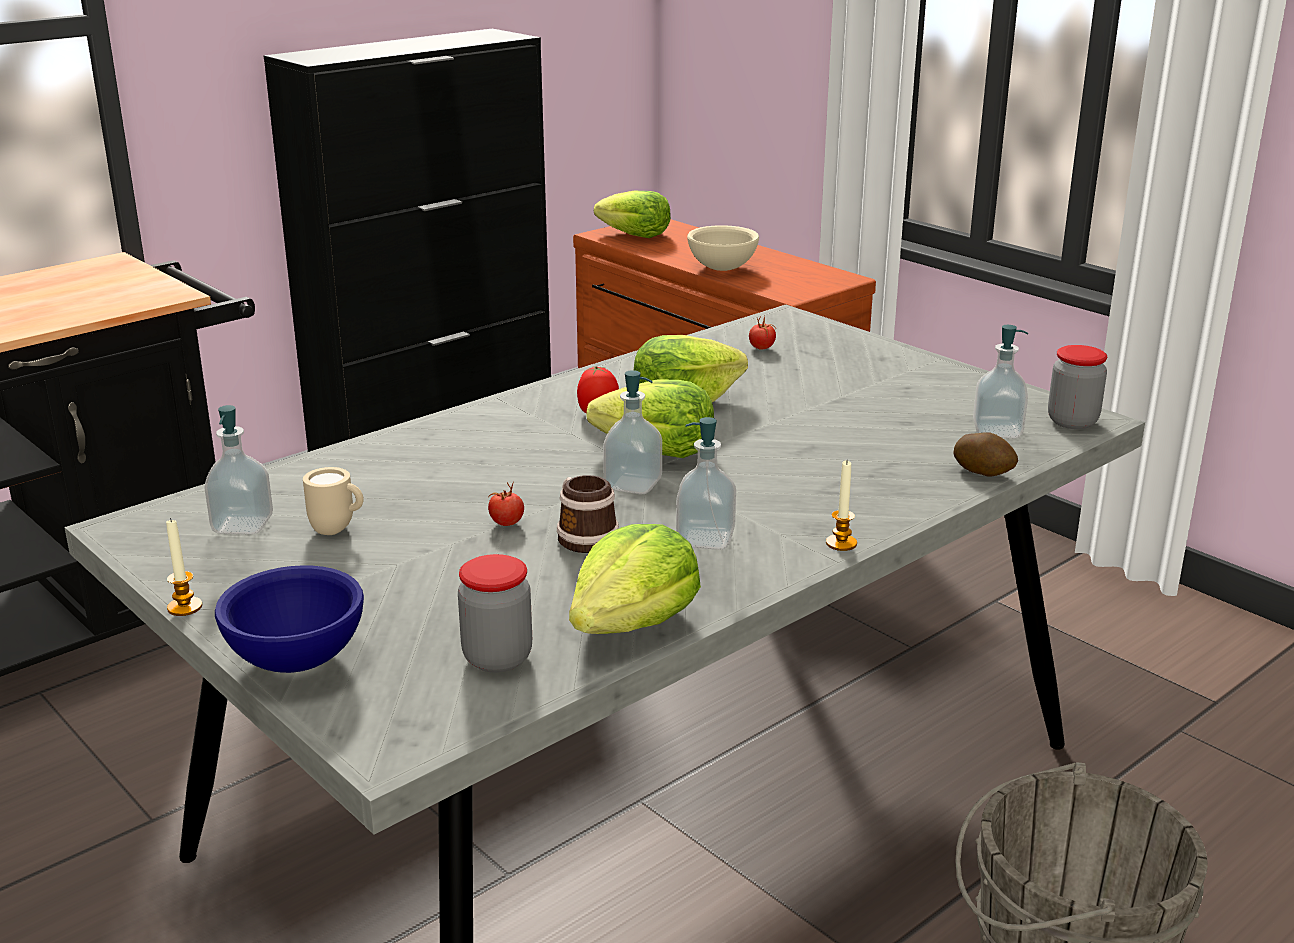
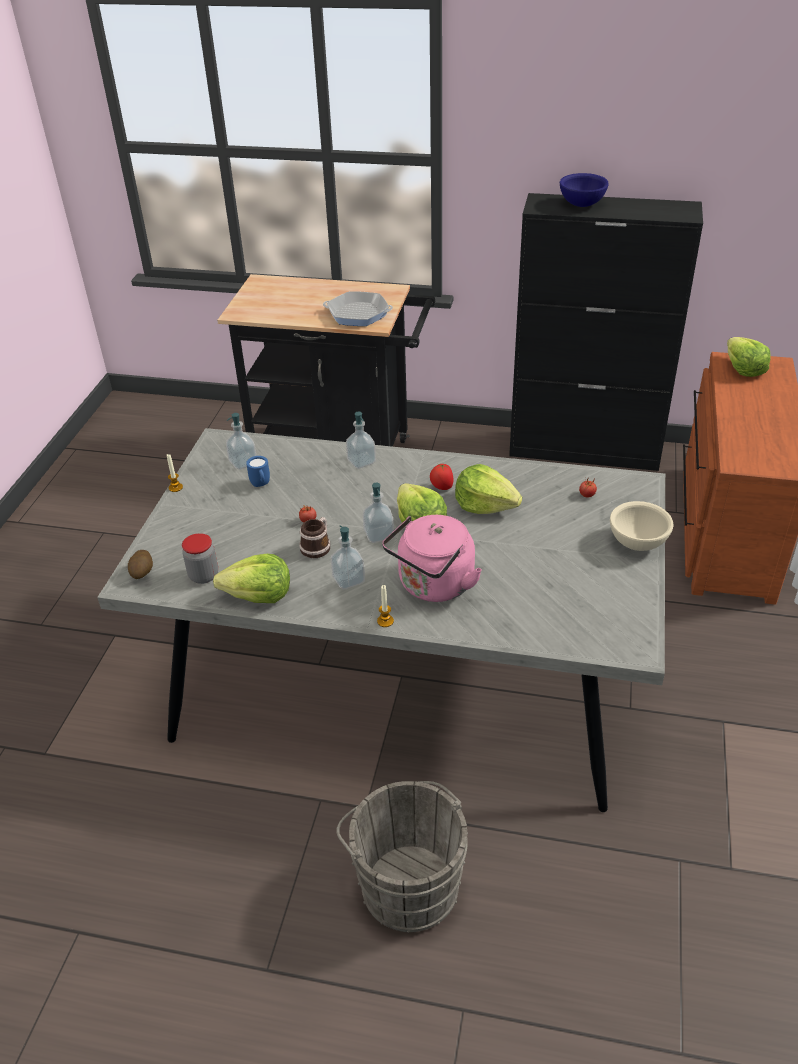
camera: 55 degrees right, 15 degrees up
(110, 296) = (358, 314): none -> frying pan
(297, 661) = (163, 532): blue bowl -> blue bowl (581, 205)
(338, 530) = (261, 485): beige mug -> blue mug
(723, 268) = (741, 422): beige bowl -> beige bowl (638, 543)
(808, 487) = (433, 586): none -> pink kettle
(983, 471) = (517, 636): potato -> potato (142, 572)
(997, 431) = (576, 621): soap dispenser -> soap dispenser (361, 461)
(1072, 421) = (626, 644): jar -> none

